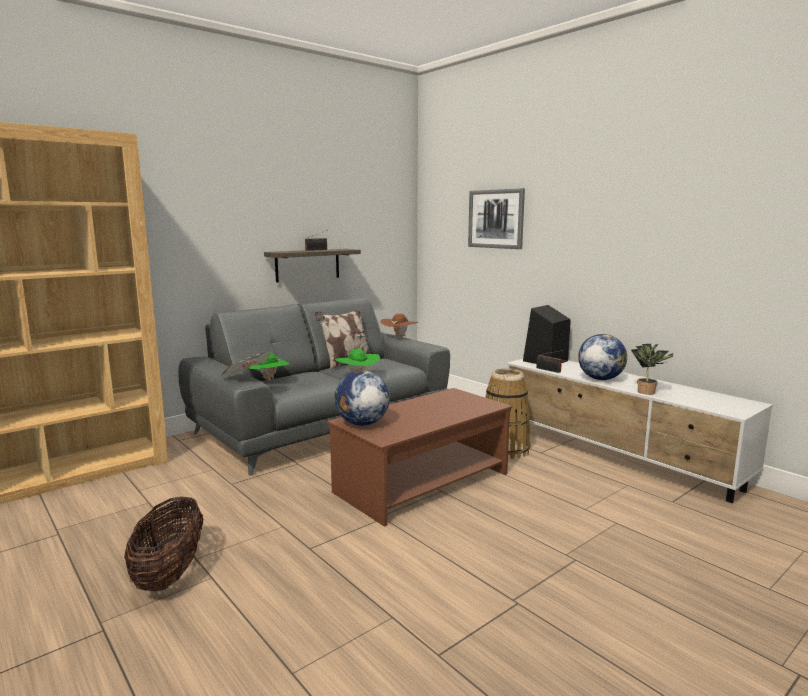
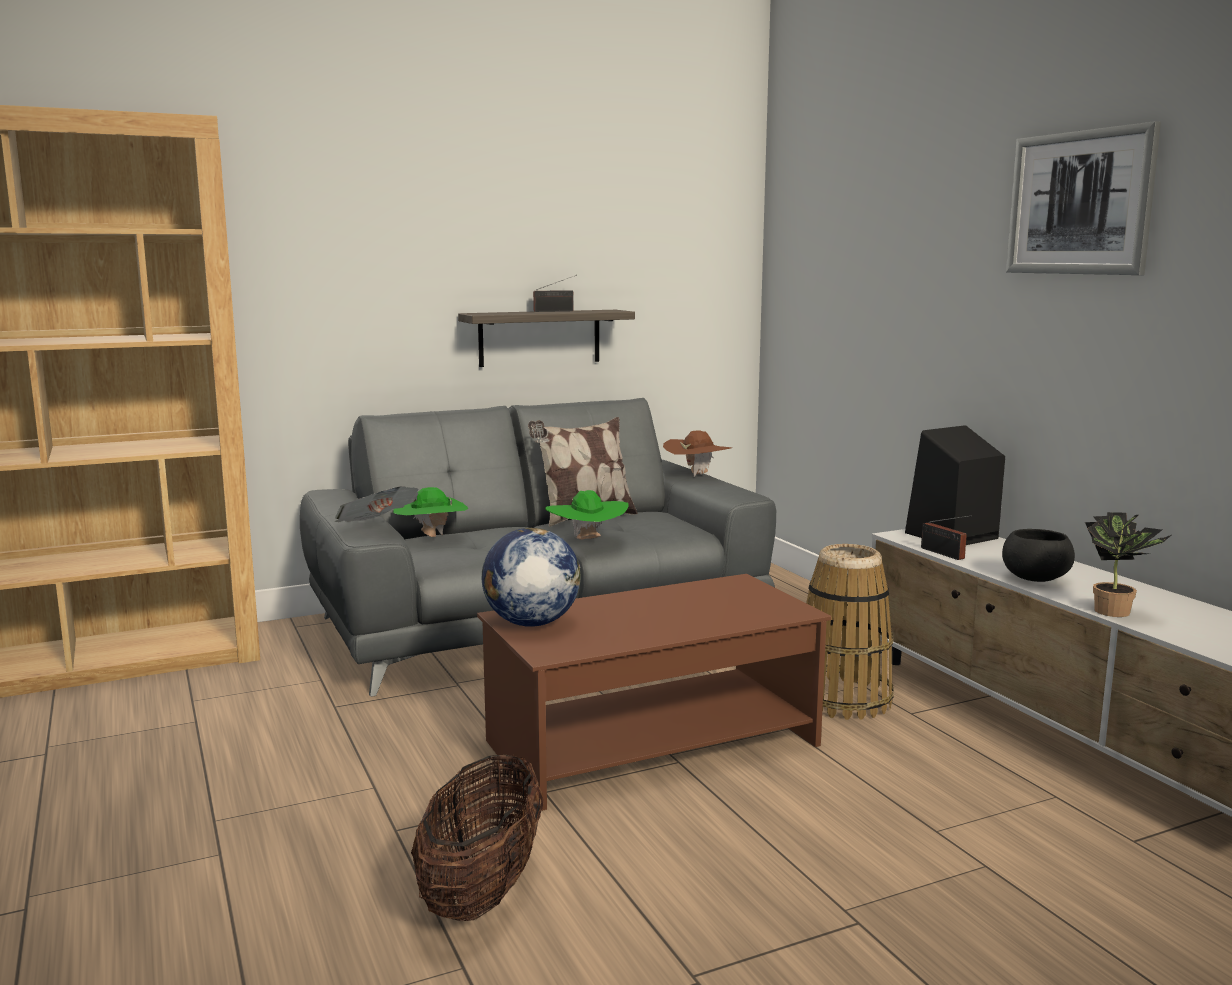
camera: 15 degrees right, 0 degrees up
(169, 573) = (163, 837): basket -> basket (482, 891)
(496, 219) = (887, 256): picture -> picture (1079, 203)
(600, 379) = (1035, 578): globe -> black bowl

